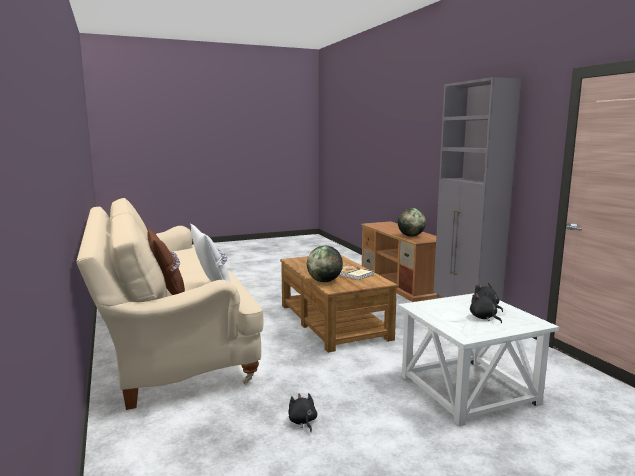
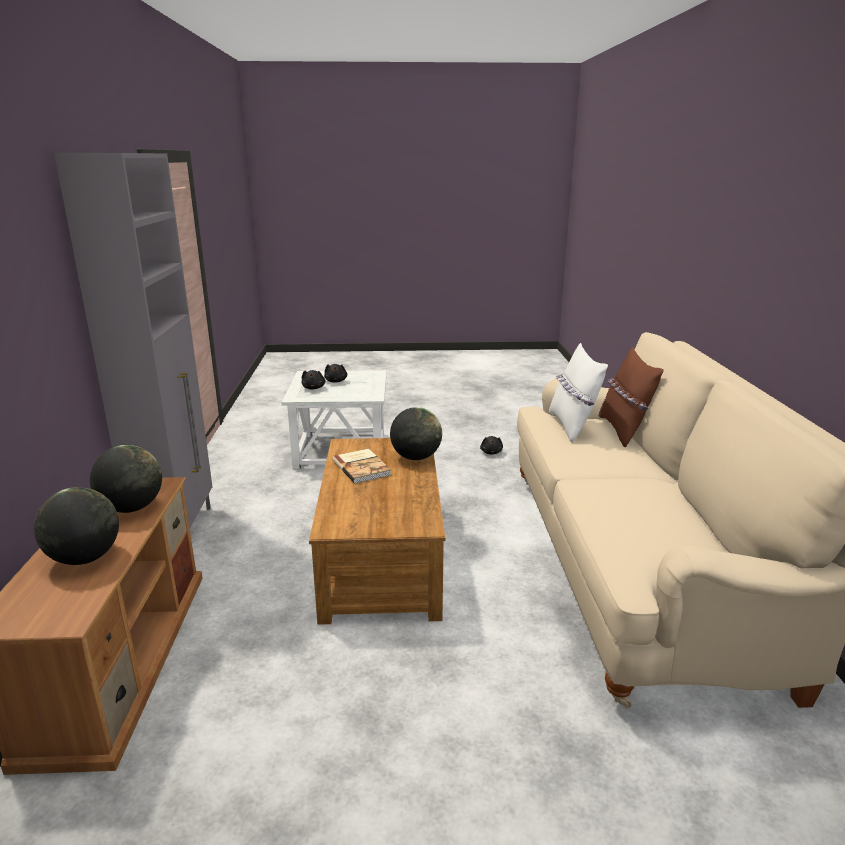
camera: 160 degrees left, 10 degrees up
(394, 229) = (85, 558): none -> globe

